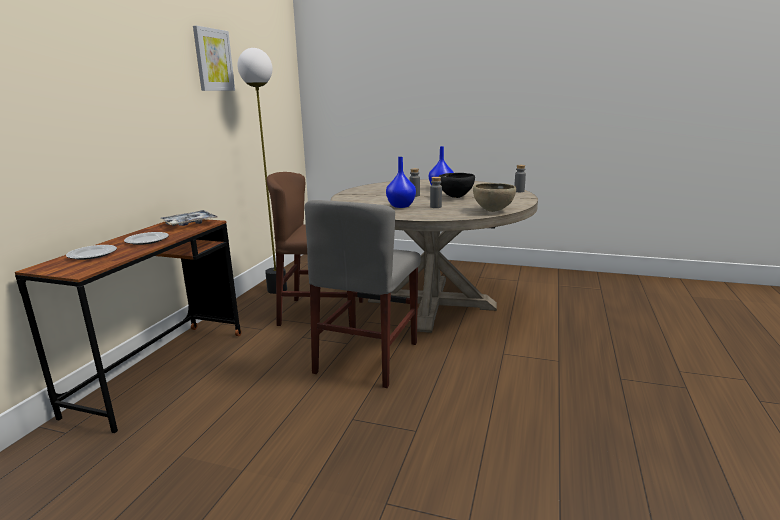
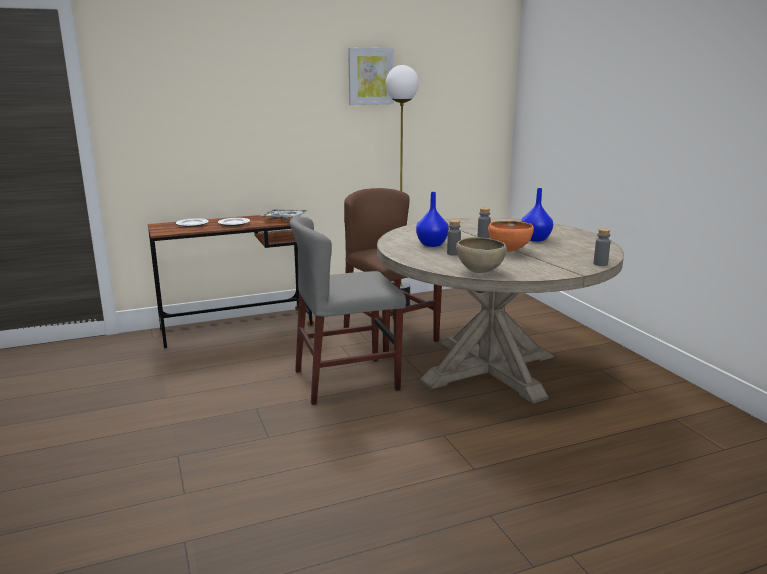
camera: 50 degrees right, 0 degrees up
(456, 197) = (509, 251): black bowl -> orange bowl

